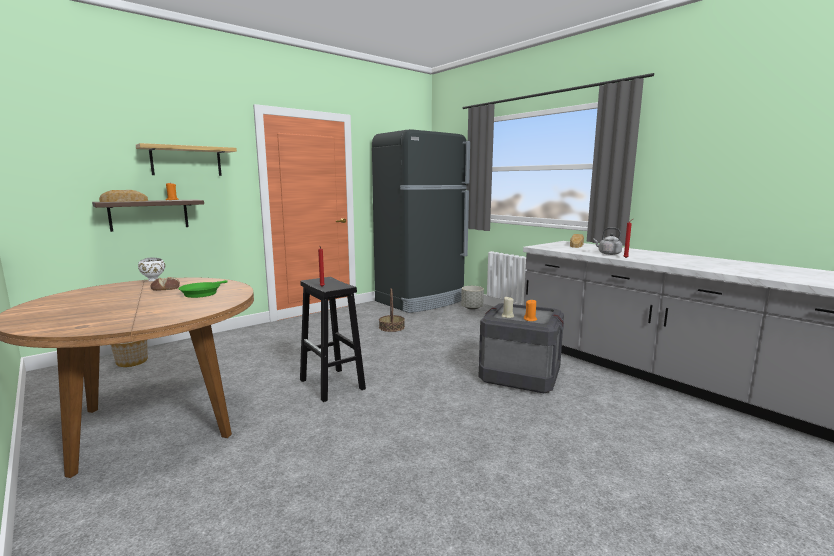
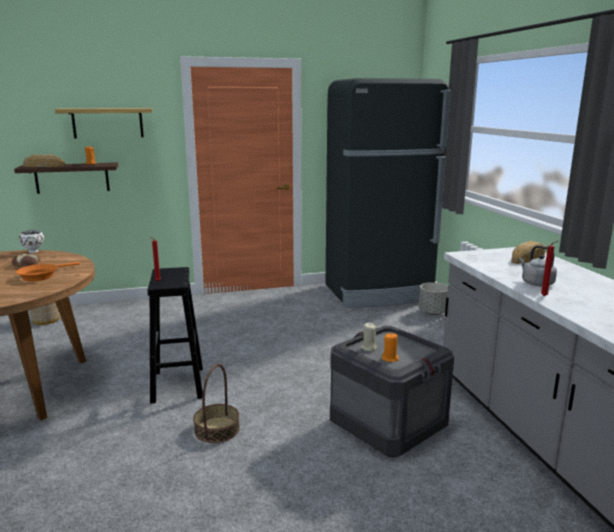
camera: 25 degrees right, 5 degrees up
(202, 293) = (41, 275): green frying pan -> orange frying pan
(391, 327) = (308, 324): basket -> basket (217, 429)

